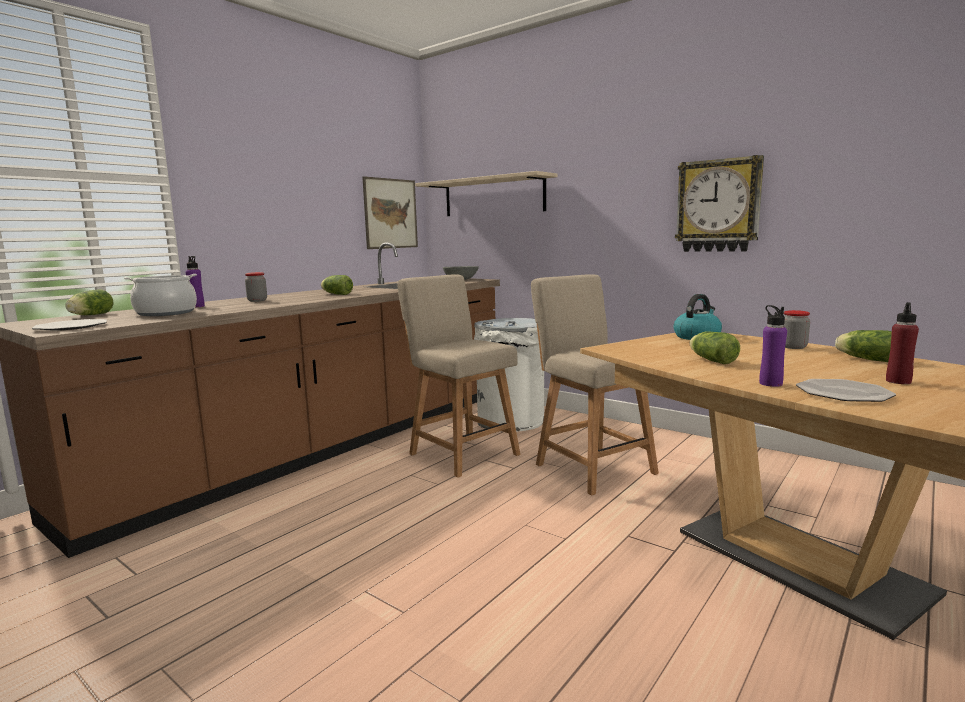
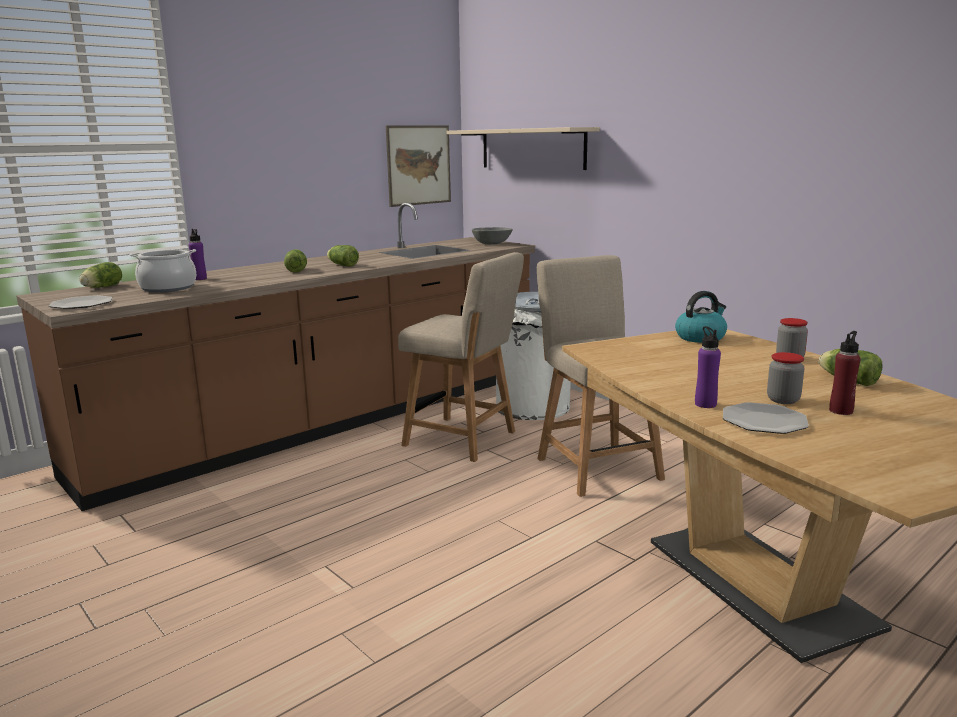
camera: 10 degrees right, 5 degrees up
(257, 300) = (259, 272): jar -> jar (783, 400)
(460, 453) = (464, 440): beige chair -> beige chair turned 150 degrees clockwise
(711, 360) = (679, 370): lettuce -> lettuce (296, 270)
(718, 206) = (768, 179): wall clock -> none

